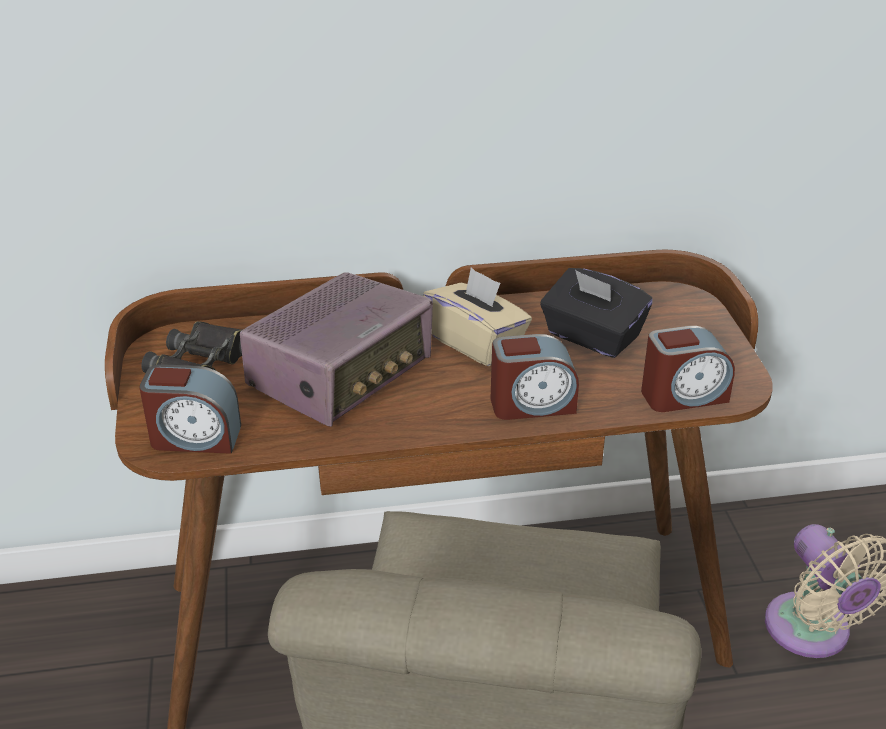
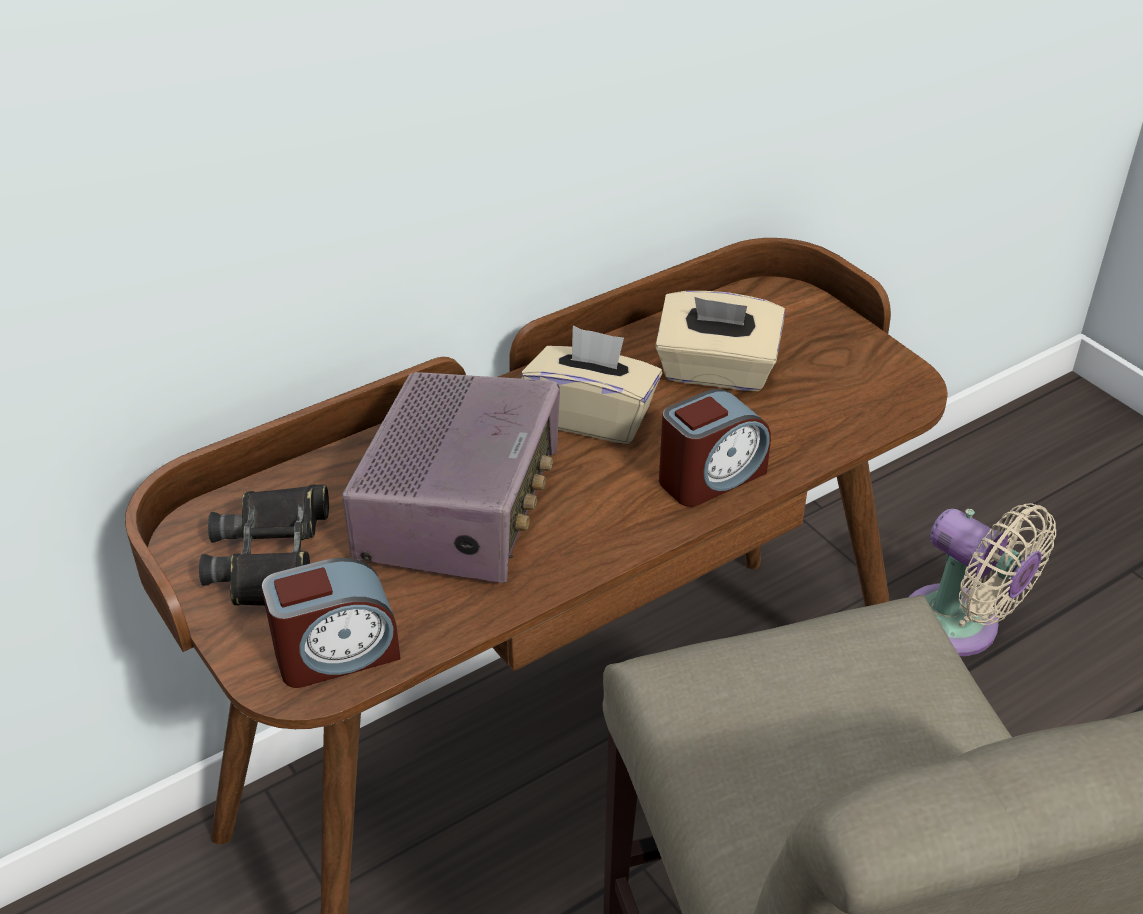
camera: 25 degrees left, 5 degrees up
(592, 337) = (716, 371): black tissue box -> beige tissue box
(683, 395) = (862, 415): alarm clock -> none

